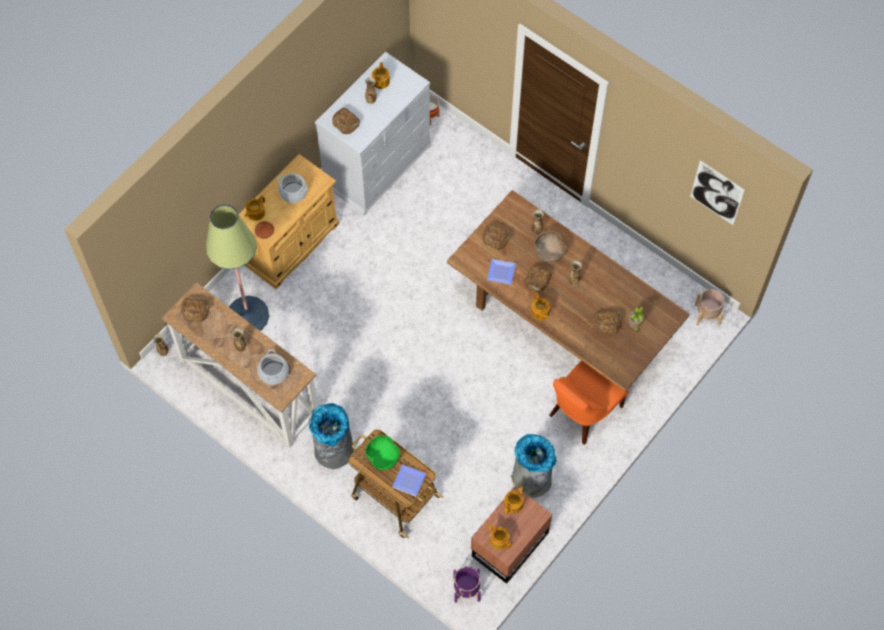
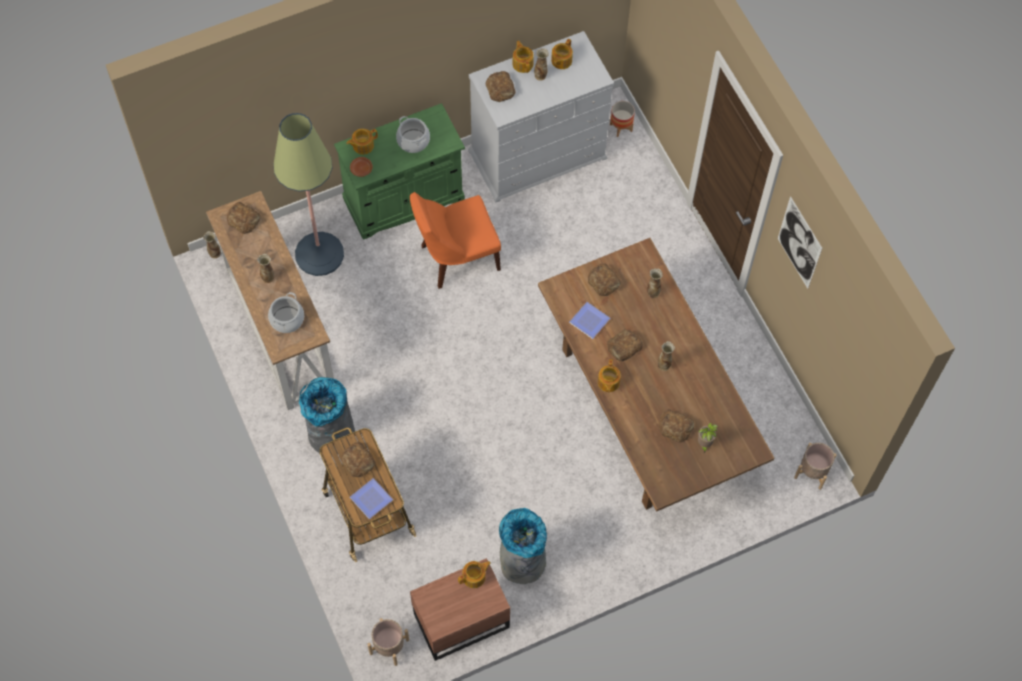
camera: 25 degrees right, 0 degrees up
(291, 244) = (404, 199): beige cabinet -> green cabinet
(383, 457) = (358, 461): green bowl -> bread
(467, 589) = (389, 646): purple planter -> beige planter
(499, 539) = (438, 608): teapot -> teapot (523, 63)
(549, 252) = (653, 322): brown bowl -> none
(583, 412) = (616, 516): orange chair -> orange chair (456, 258)
(716, 193) = (854, 333): picture -> picture (799, 243)

